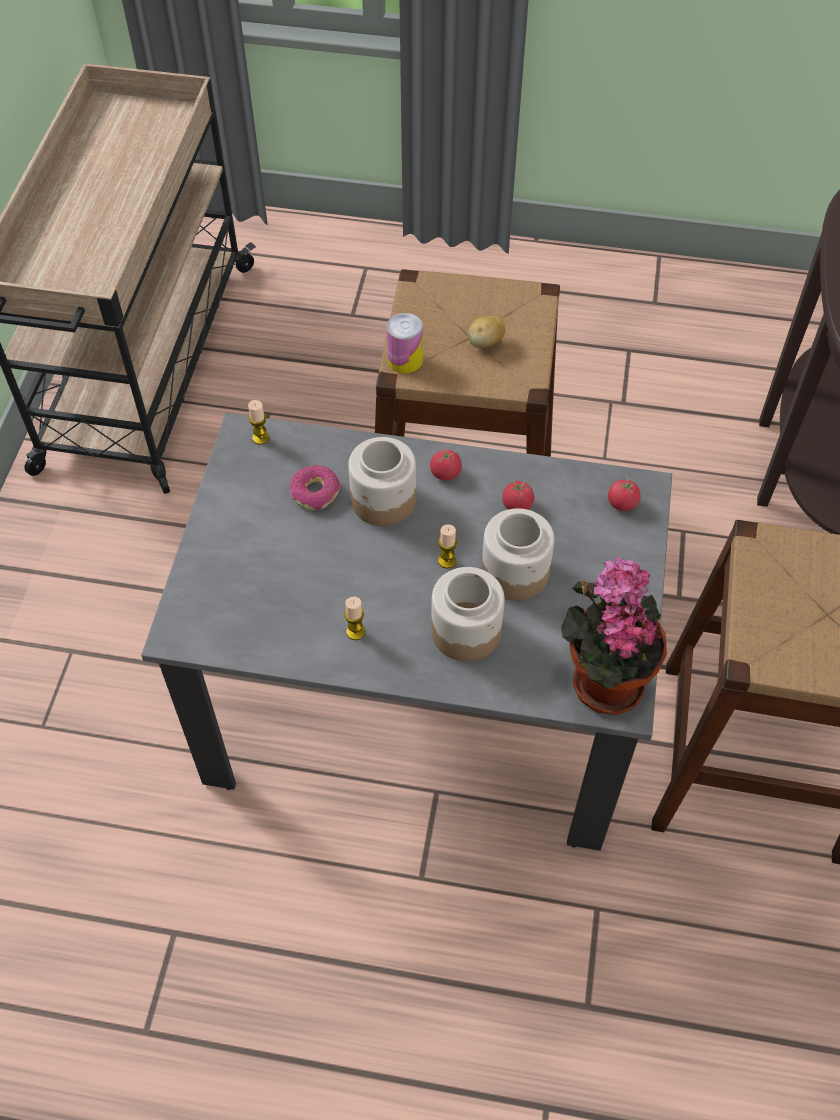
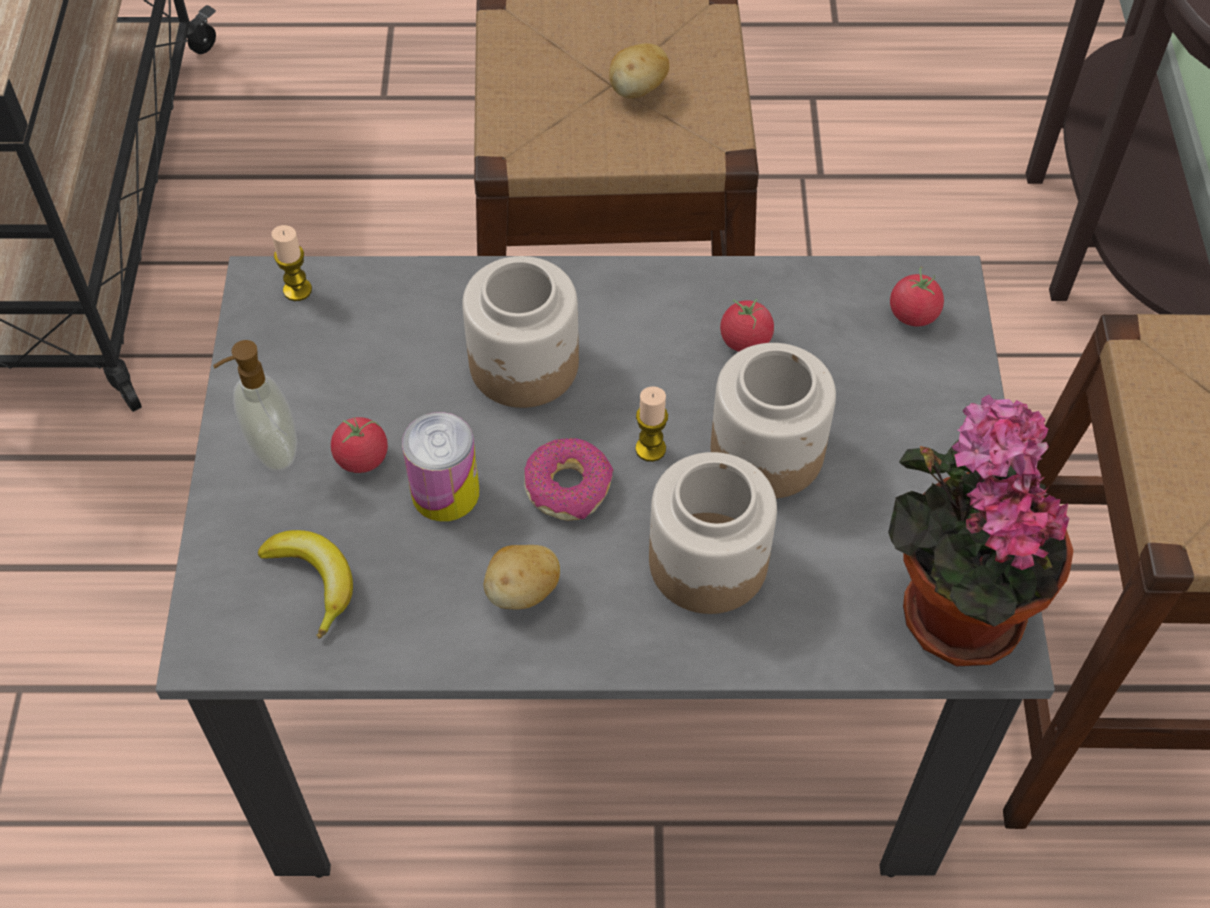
camera: 10 degrees left, 0 degrees up
(229, 530) = (271, 450): none -> soap dispenser
(239, 607) = (313, 580): none -> banana
(315, 493) = (408, 367): donut -> donut (568, 487)
(355, 632) = (522, 592): candle -> potato
(405, 360) = (514, 132): can -> can (445, 492)
(445, 473) = (617, 305): tomato -> tomato (362, 458)

